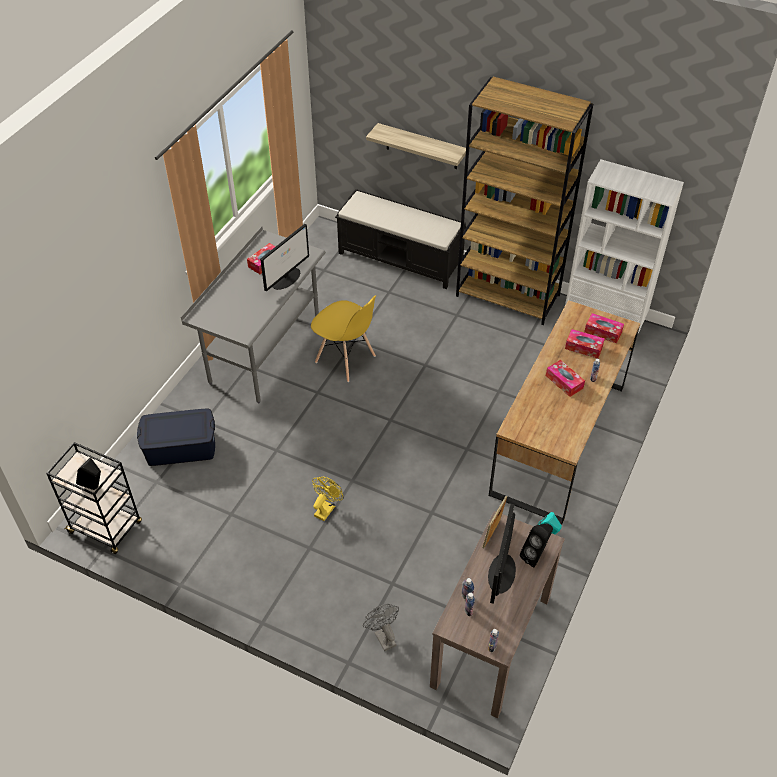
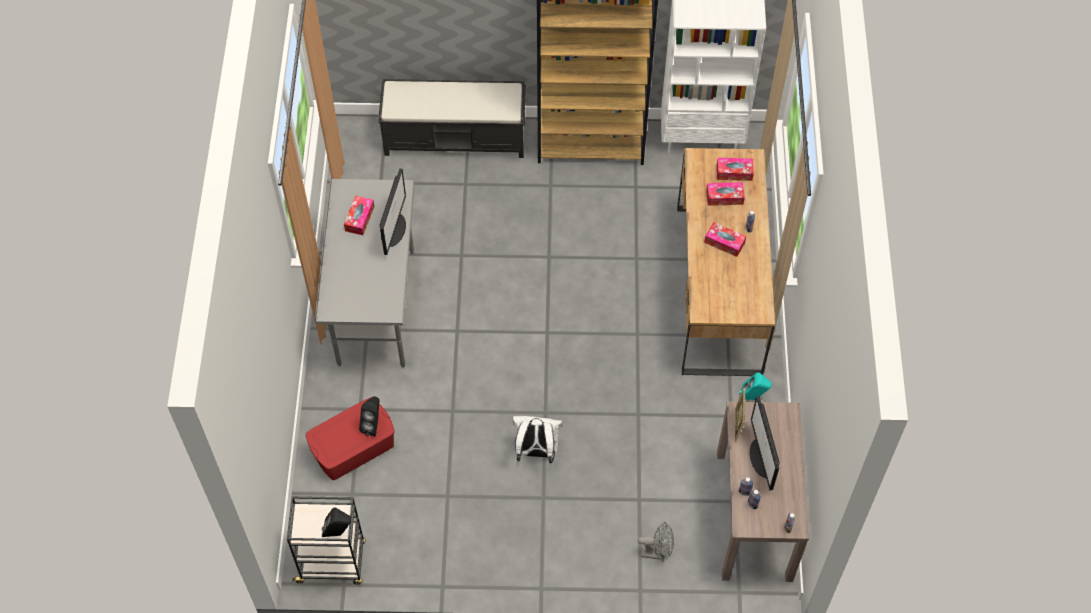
camera: 25 degrees left, 10 degrees up
(180, 447) = (353, 448): blue storage box -> red storage box
(326, 508) = (536, 451): yellow fan -> white backpack
(345, 359) = (464, 282): yellow chair -> none
(383, 636) = (657, 552): grey fan -> grey fan turned 150 degrees clockwise
(421, 147) = (461, 22): shelf -> none
(535, 555) = (783, 429): black speaker -> black speaker (373, 425)

